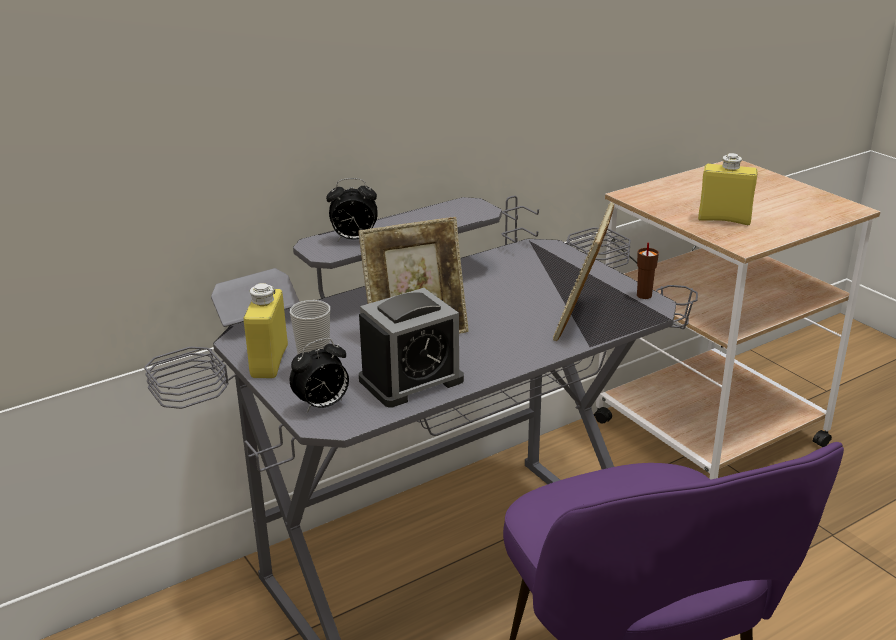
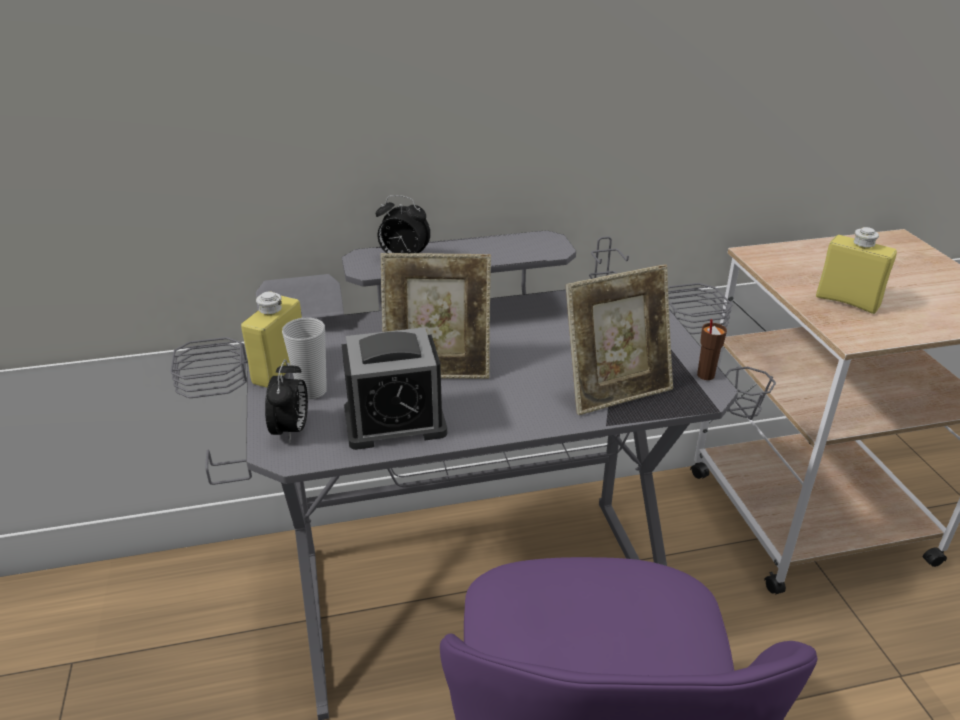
camera: 20 degrees right, 5 degrees up
(322, 406) = (291, 431): alarm clock -> alarm clock turned 75 degrees counterclockwise
(580, 320) = (616, 391): picture frame -> picture frame turned 150 degrees counterclockwise

